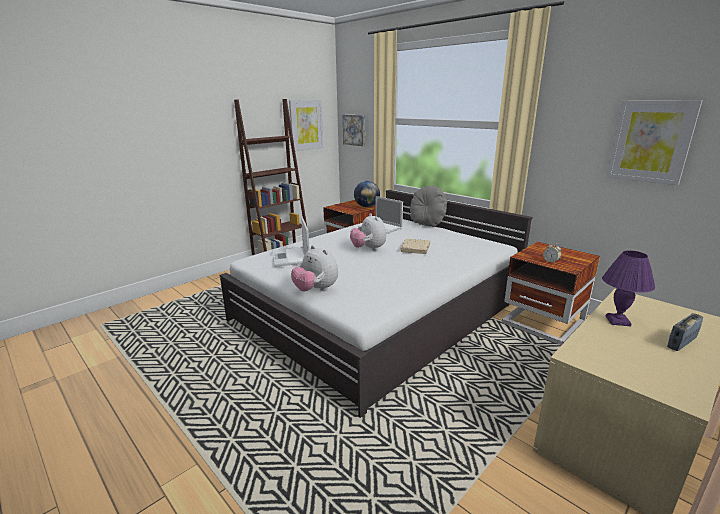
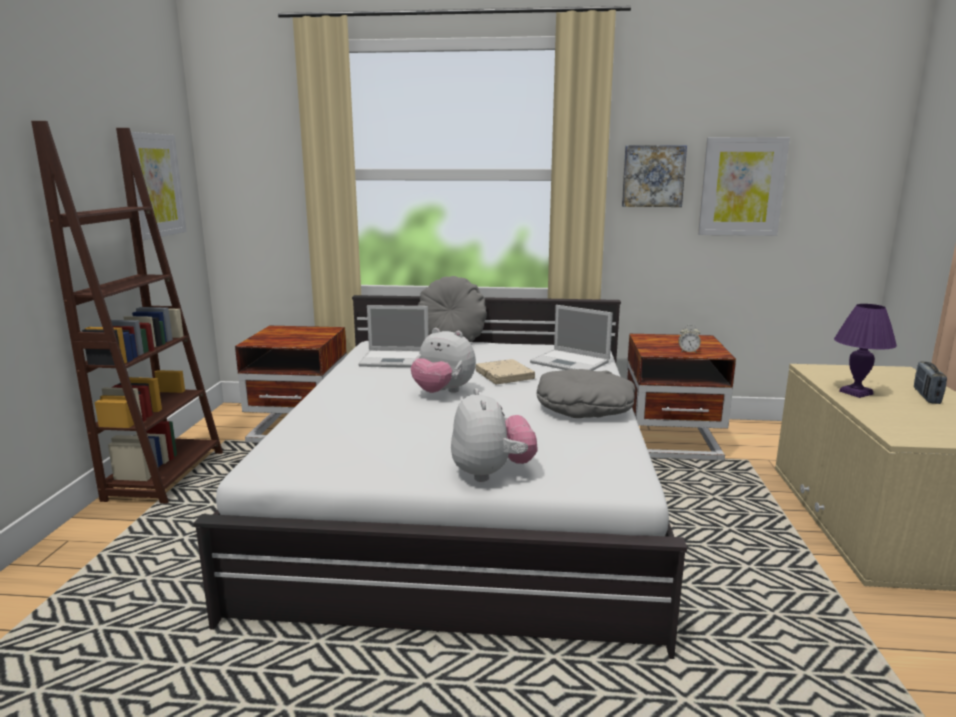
camera: 40 degrees left, 5 degrees down
(291, 257) = (343, 438): laptop -> laptop (571, 362)
(316, 290) = (491, 473): plush toy -> plush toy turned 105 degrees counterclockwise
(354, 130) = (246, 194): picture -> picture (653, 176)
(366, 206) = (317, 332): globe -> none
(420, 275) = (584, 407): none -> grey pillow

